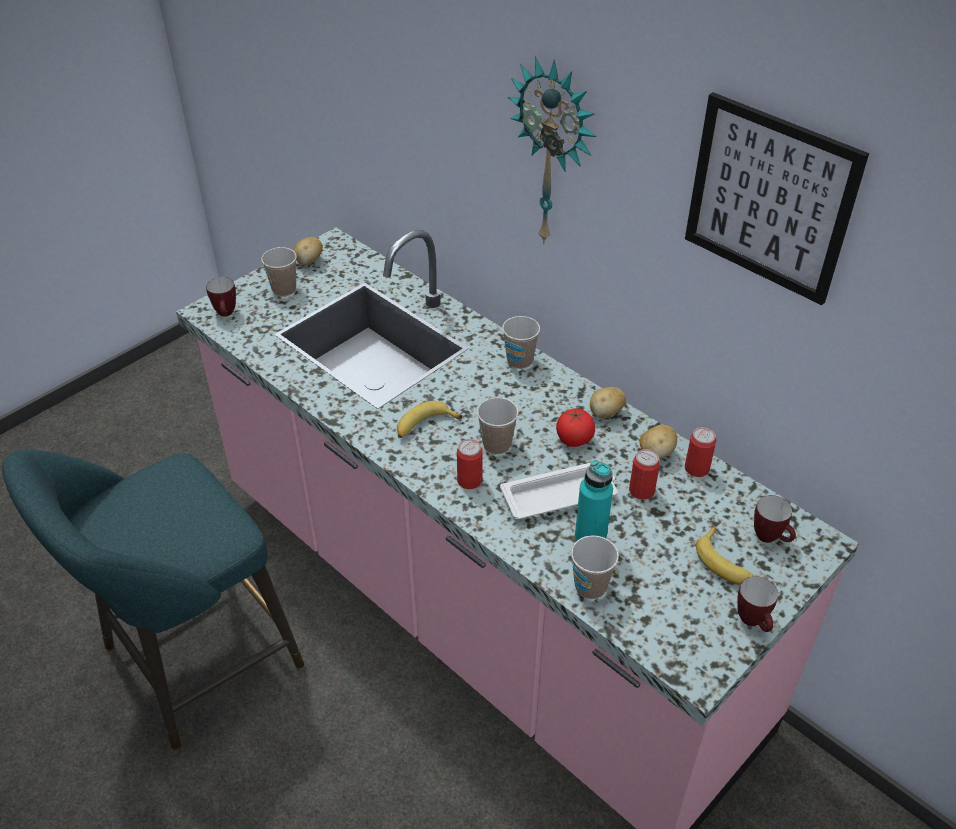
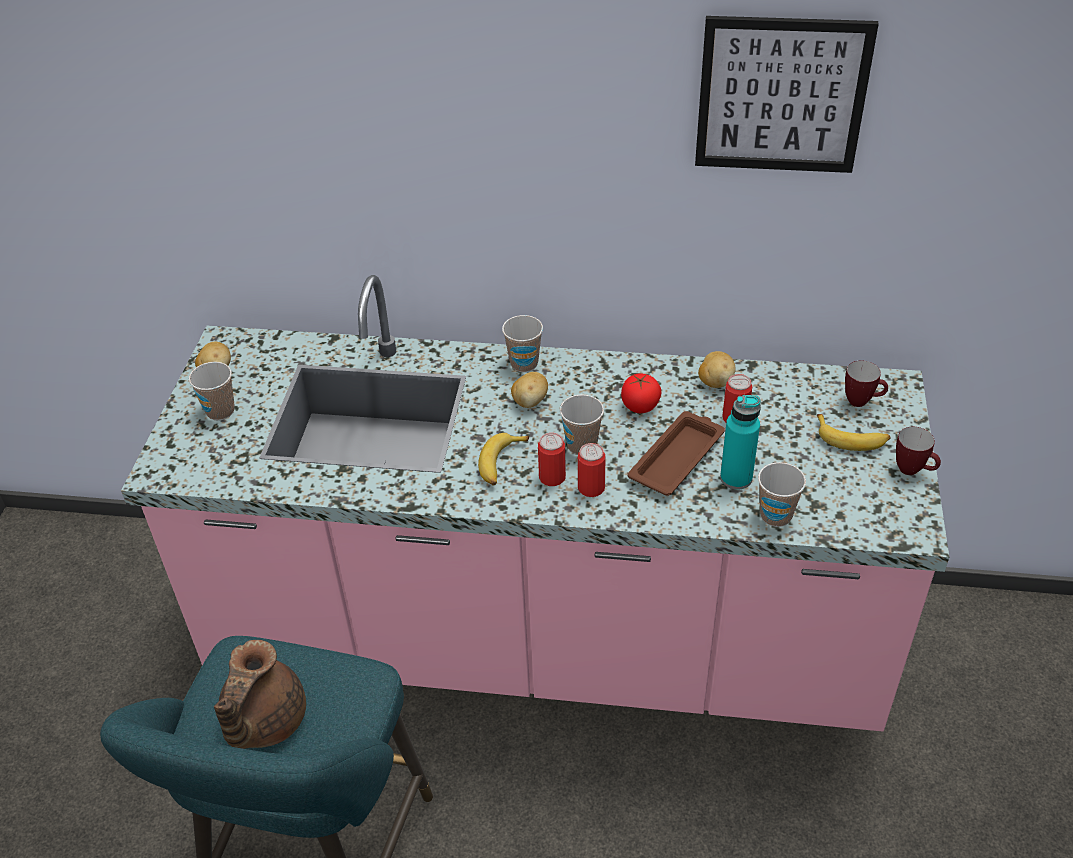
camera: 35 degrees left, 0 degrees up
(145, 520) = (263, 722): none -> brown teapot
(226, 315) = (184, 465): mug -> none
(554, 154) = (518, 137): wall clock -> none
(560, 495) = (677, 457): white tray -> brown tray
(605, 413) = (642, 370): potato -> potato (530, 401)
(696, 468) = (757, 377): can -> can (552, 477)

